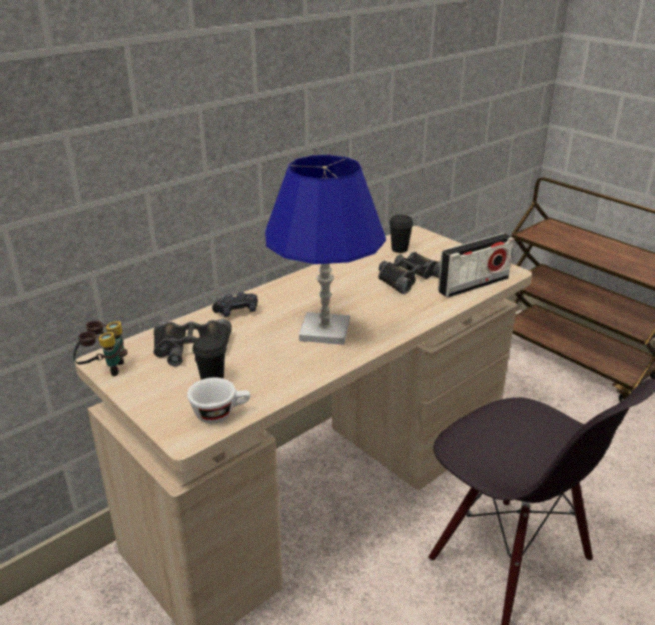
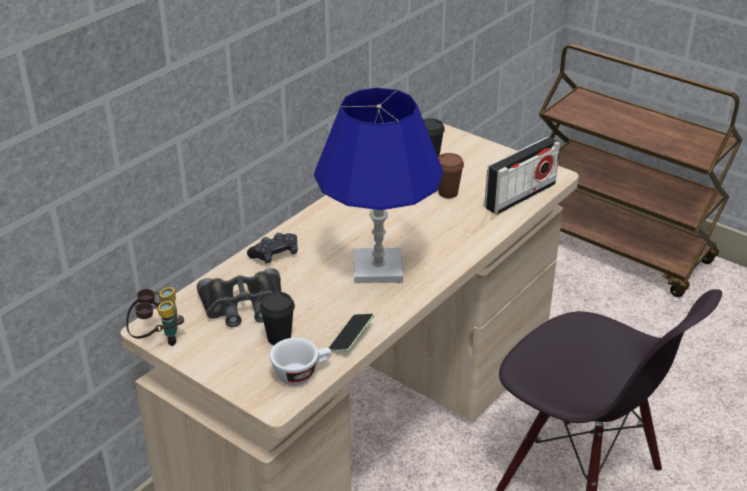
camera: 10 degrees left, 5 degrees up
(279, 388) = (351, 339): none -> phone
(407, 277) = (448, 193): black binoculars -> brown cup

